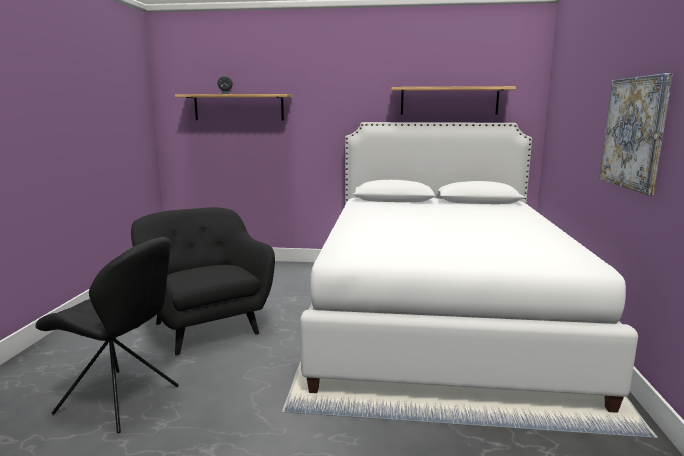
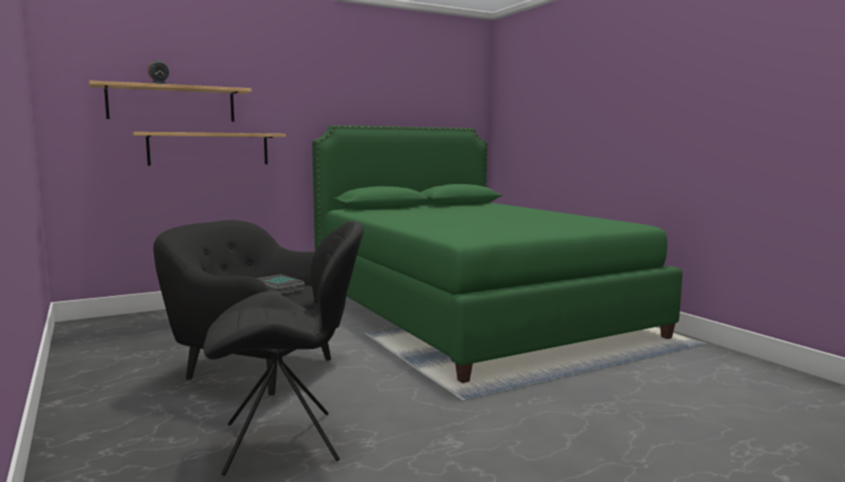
camera: 35 degrees left, 5 degrees down
(209, 270) = (278, 288): none -> book
(439, 315) = (472, 313): white bed -> green bed
(449, 101) = (411, 105): shelf -> shelf (209, 149)
(634, 133) = (630, 124): picture -> none

